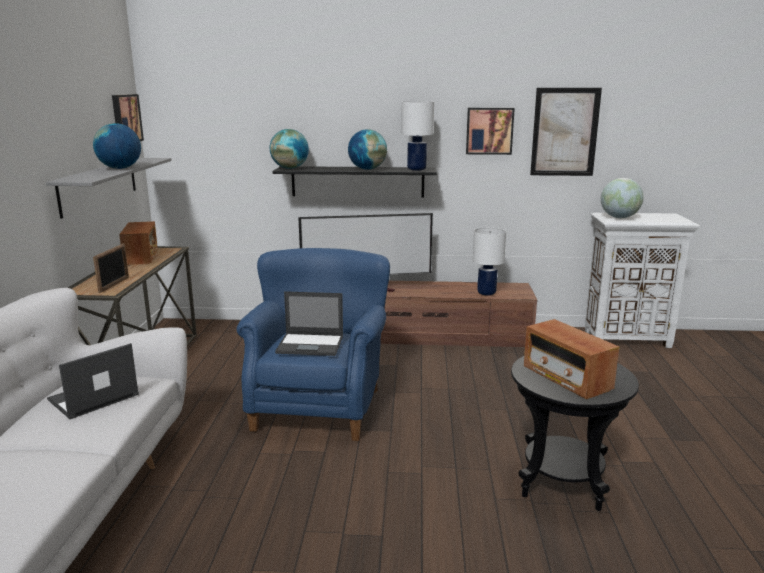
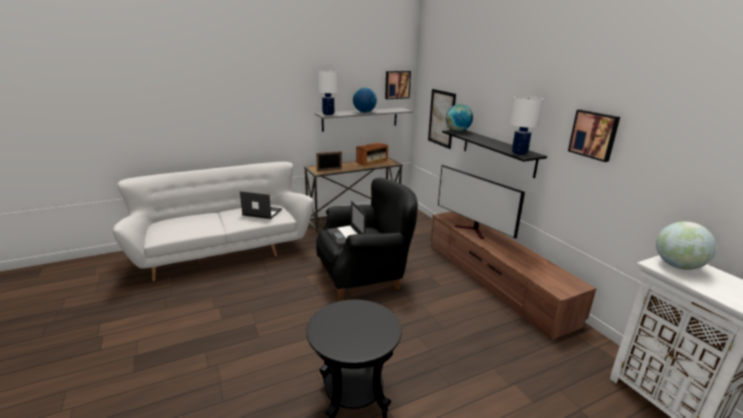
camera: 60 degrees right, 5 degrees up
(318, 404) = (365, 275): blue armchair -> black armchair
(367, 169) = (493, 144): globe -> none
(486, 294) = (534, 274): white table lamp -> white table lamp (328, 114)
(564, 132) = (668, 153): picture -> picture (441, 118)
(566, 378) = (343, 325): radio -> none

